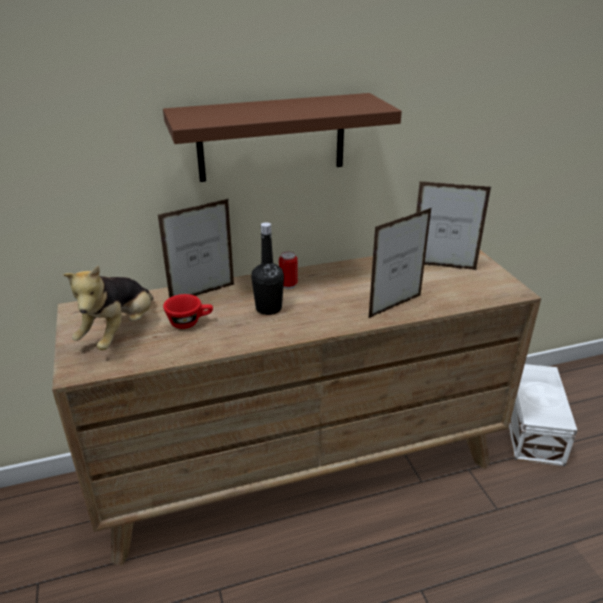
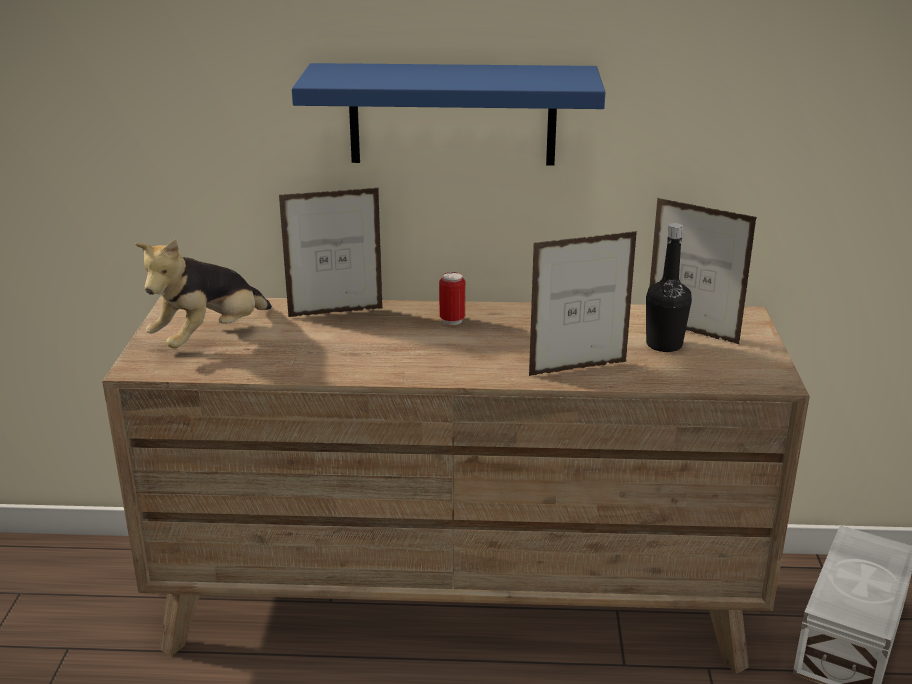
camera: 20 degrees right, 5 degrees down
(190, 322) = (298, 341): red cup -> none
(268, 308) = (406, 342): black bottle -> black bottle (664, 344)
(272, 137) = (452, 114): brown shelf -> blue shelf

